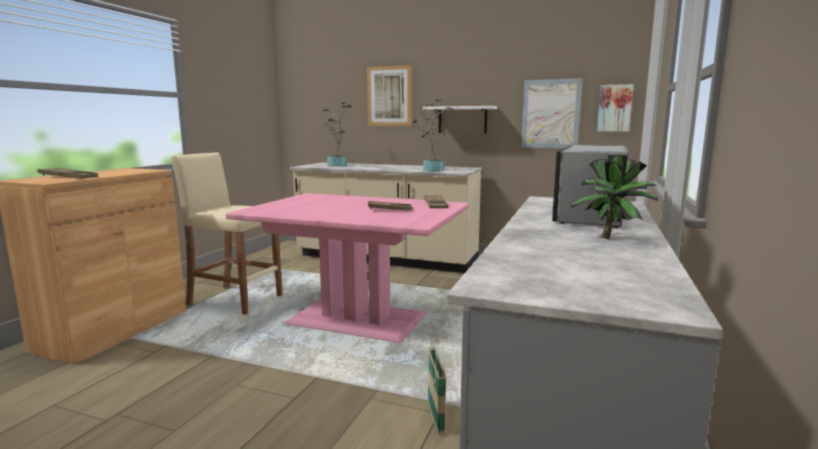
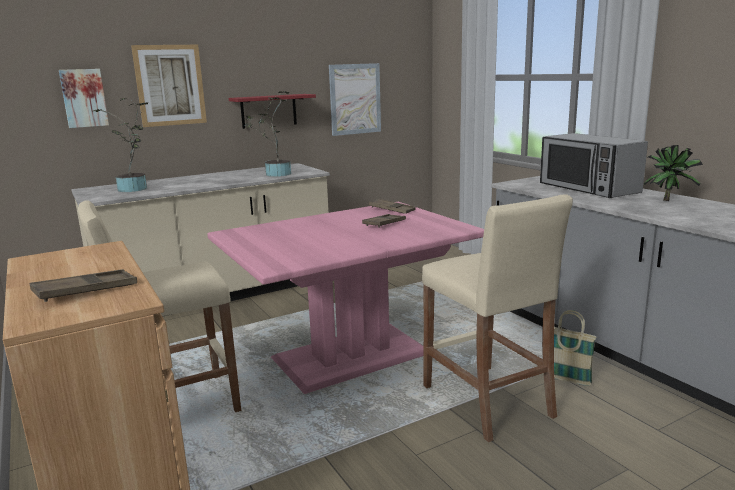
camera: 50 degrees left, 5 degrees up
(345, 389) = (487, 401): none -> beige stool
(462, 120) = (268, 111): white shelf -> red shelf
(614, 108) = (404, 91): picture -> picture (84, 98)

